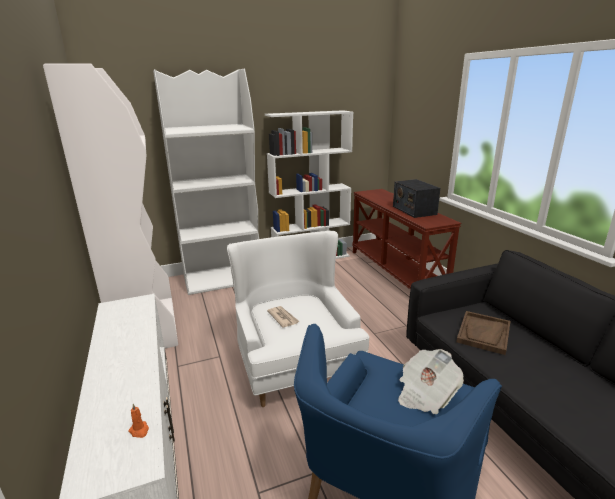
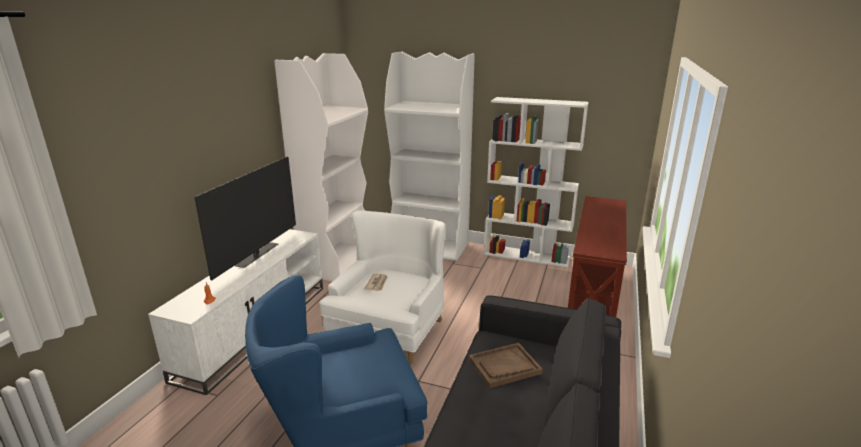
camera: 40 degrees right, 0 degrees up
(114, 344) = (257, 255): none -> television
(414, 210) = (604, 232): radio -> none
(425, 394) = (378, 372): newspaper -> none

